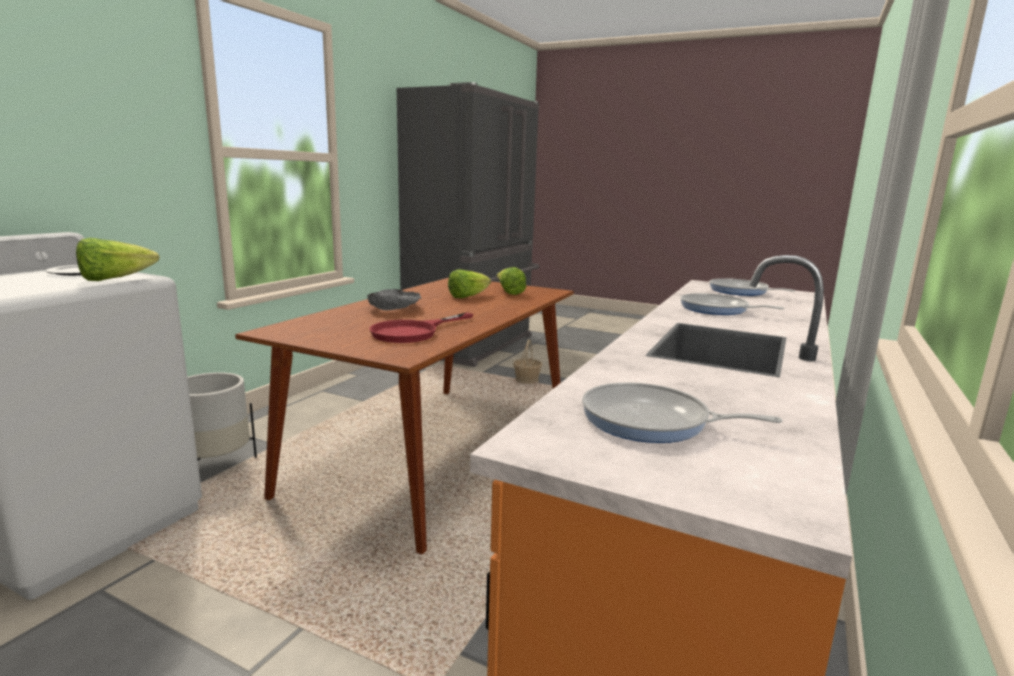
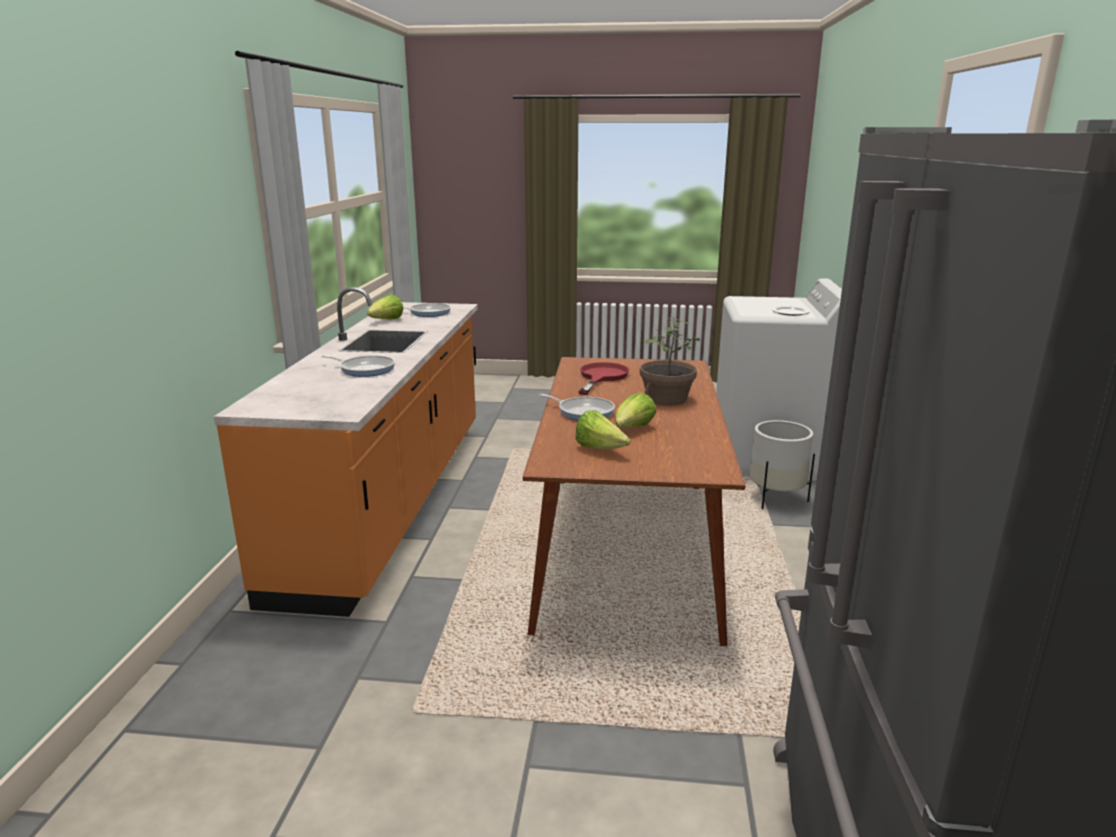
camera: 160 degrees right, 5 degrees up
(115, 279) = (747, 311): lettuce -> lettuce (386, 321)
(394, 308) = (666, 398): grey bowl -> potted plant
(527, 380) = (637, 731): basket -> none
(741, 291) = (316, 401): frying pan -> frying pan (583, 412)

